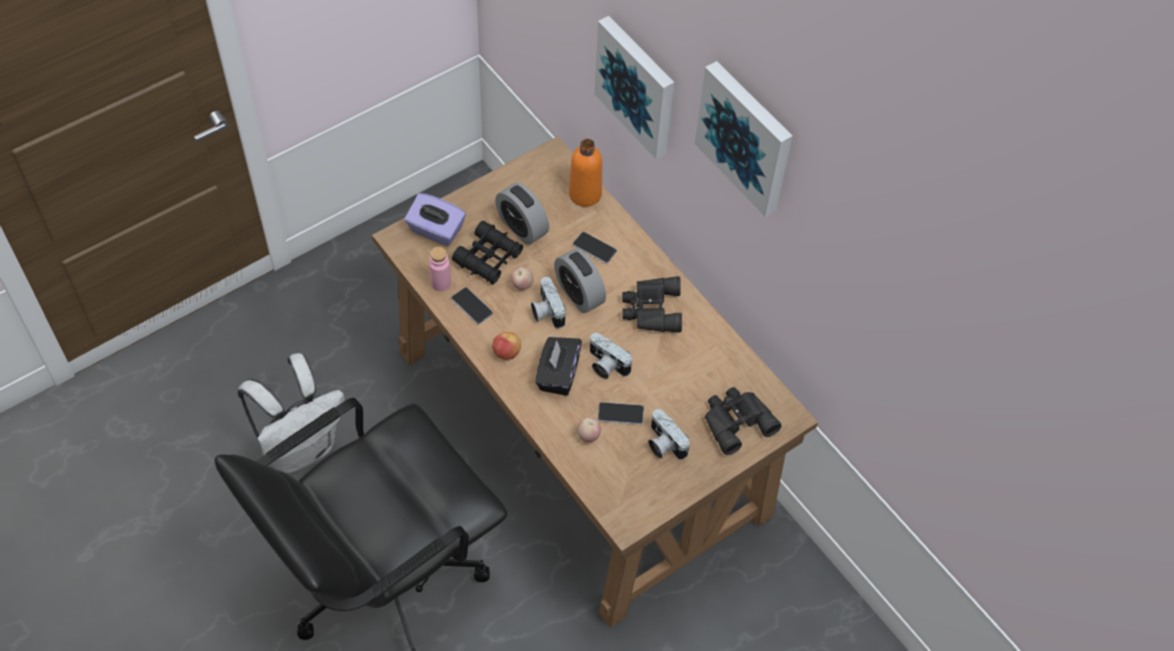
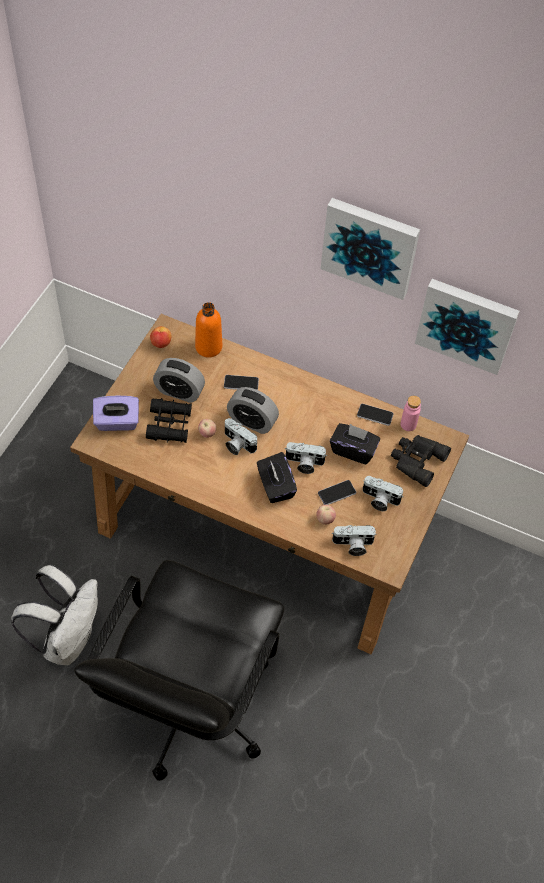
camera: 30 degrees left, 0 degrees up
(441, 283) = (146, 459): pink bottle -> pink bottle (408, 424)
(472, 306) = (181, 466): phone -> phone (375, 415)
(506, 353) = (228, 488): apple -> apple (161, 343)
(600, 478) = (353, 545): none -> camera
(637, 85) = (245, 244): picture -> picture (467, 323)
(650, 309) = (309, 409): black binoculars -> none
(670, 376) = (353, 450): none -> black tissue box

